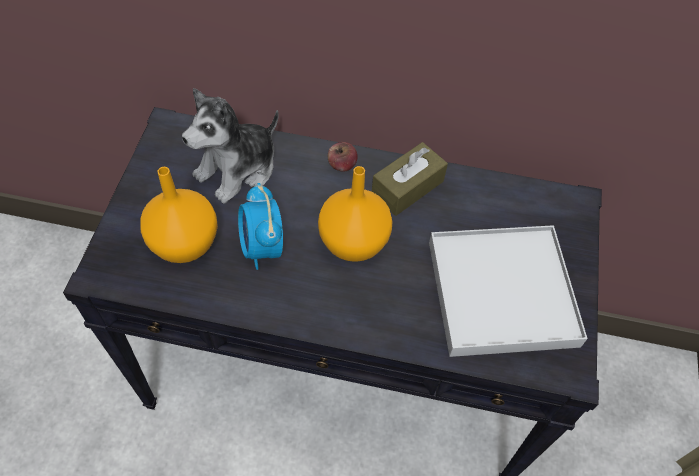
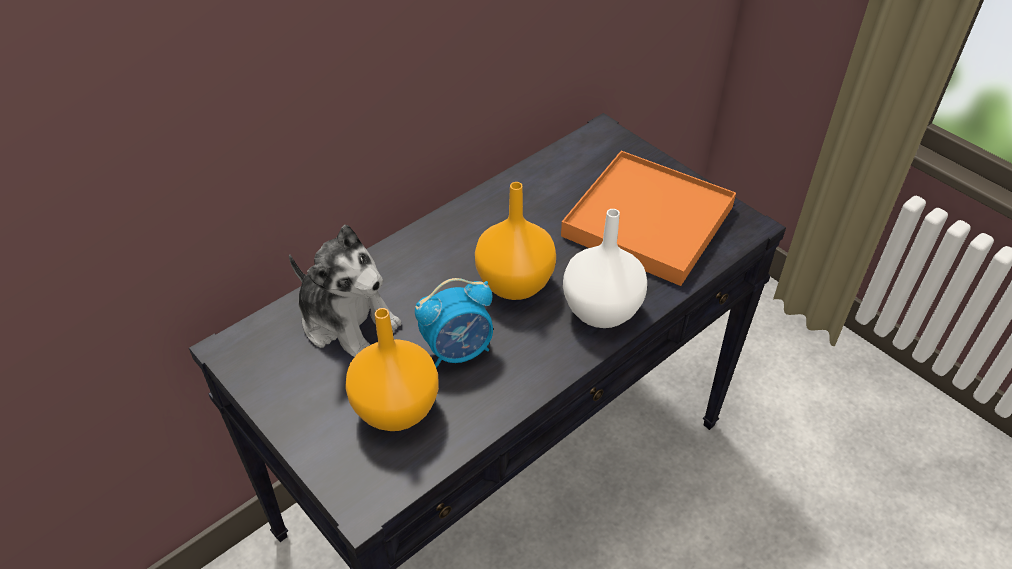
camera: 50 degrees left, 10 degrees down
(238, 169) = (347, 321): plush toy -> plush toy turned 45 degrees counterclockwise
(262, 248) = (458, 351): alarm clock -> alarm clock turned 45 degrees counterclockwise
(341, 165) = (422, 245): apple -> none
(375, 314) = (600, 309): none -> white vase
(407, 187) = (491, 217): brown tissue box -> none
(502, 293) = (648, 221): white tray -> orange tray

